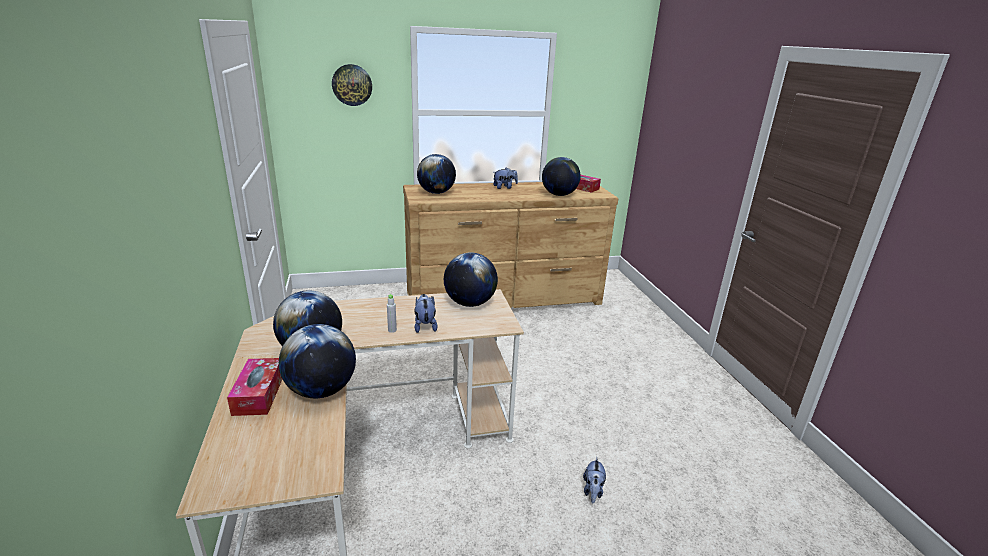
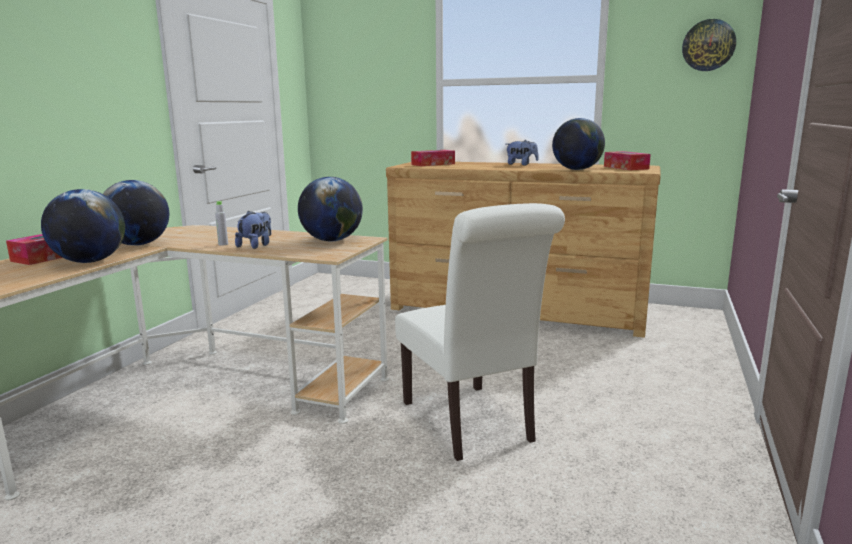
camera: 35 degrees right, 10 degrees down
(352, 85) = (378, 56): wall clock -> wall clock (708, 45)
(436, 193) = (433, 164): globe -> tissue box
(587, 411) = (471, 424): none -> white chair
(593, 491) = (366, 495): plush toy -> none

